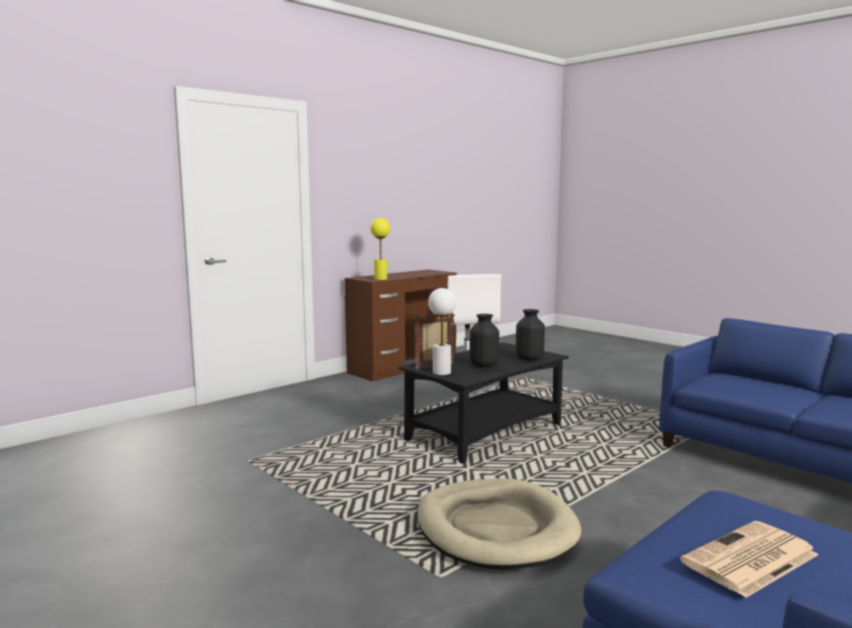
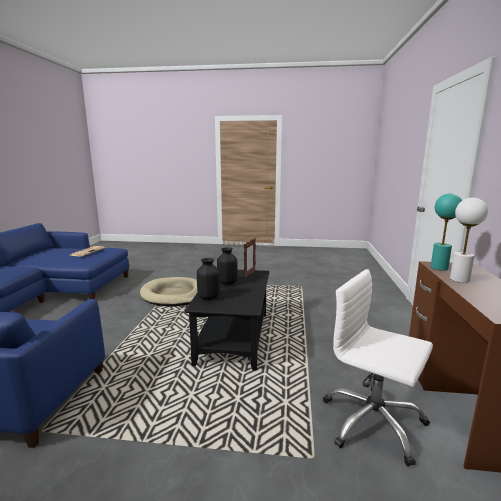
camera: 140 degrees right, 5 degrees up
(380, 279) = (439, 268): yellow table lamp -> turquoise table lamp
(442, 372) = (238, 272): white table lamp -> white table lamp (459, 279)

